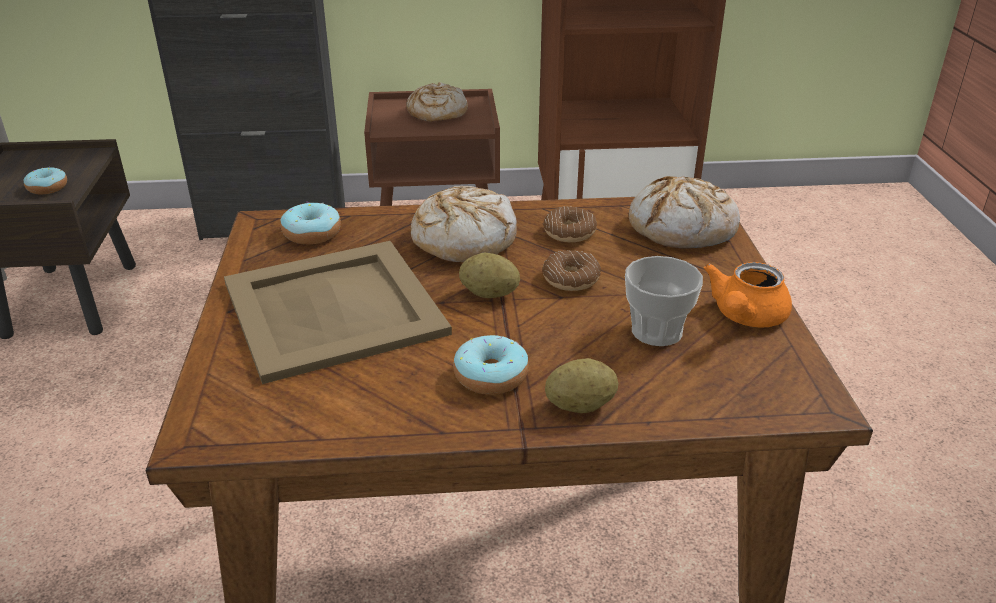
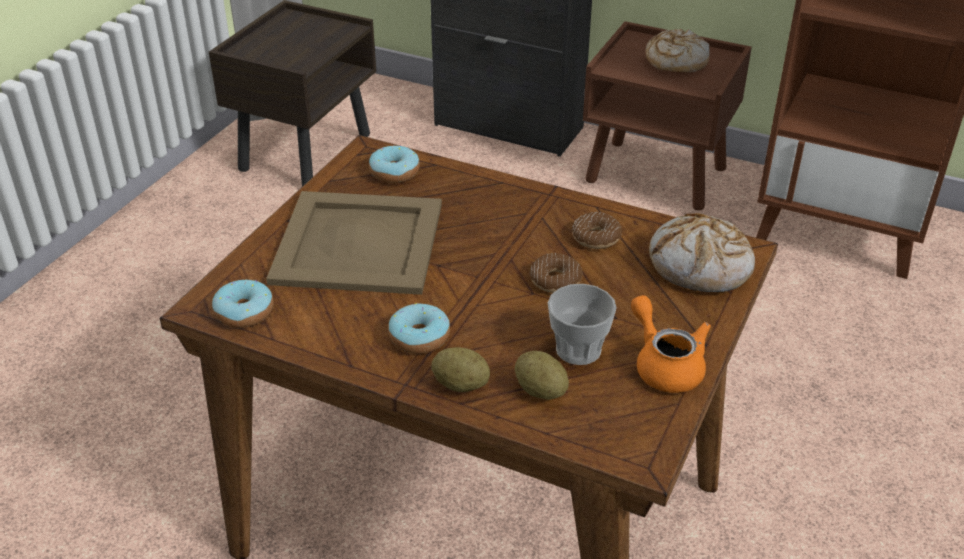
camera: 30 degrees right, 5 degrees up
(48, 188) = (296, 54): donut -> donut (244, 312)
(464, 239) = (504, 215): bread -> none
(489, 294) = (479, 271): potato -> potato (540, 391)
(744, 317) = (665, 365): orange teapot -> orange teapot turned 90 degrees clockwise

